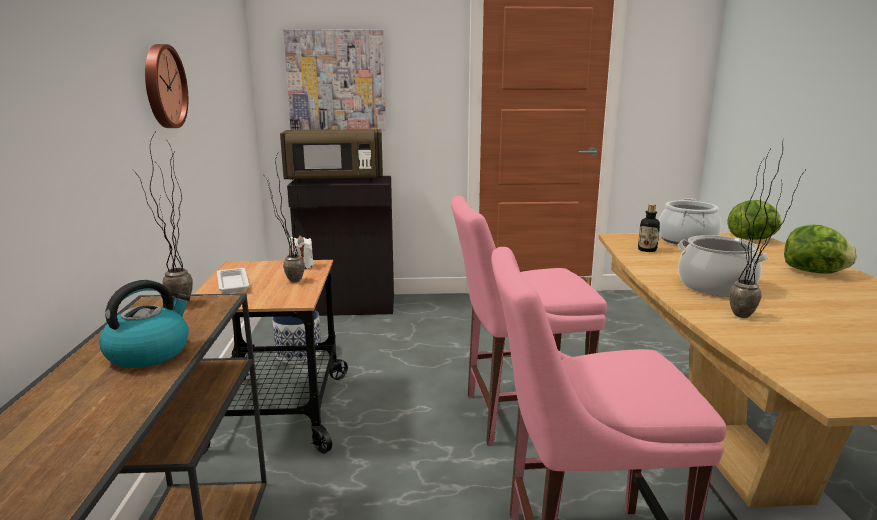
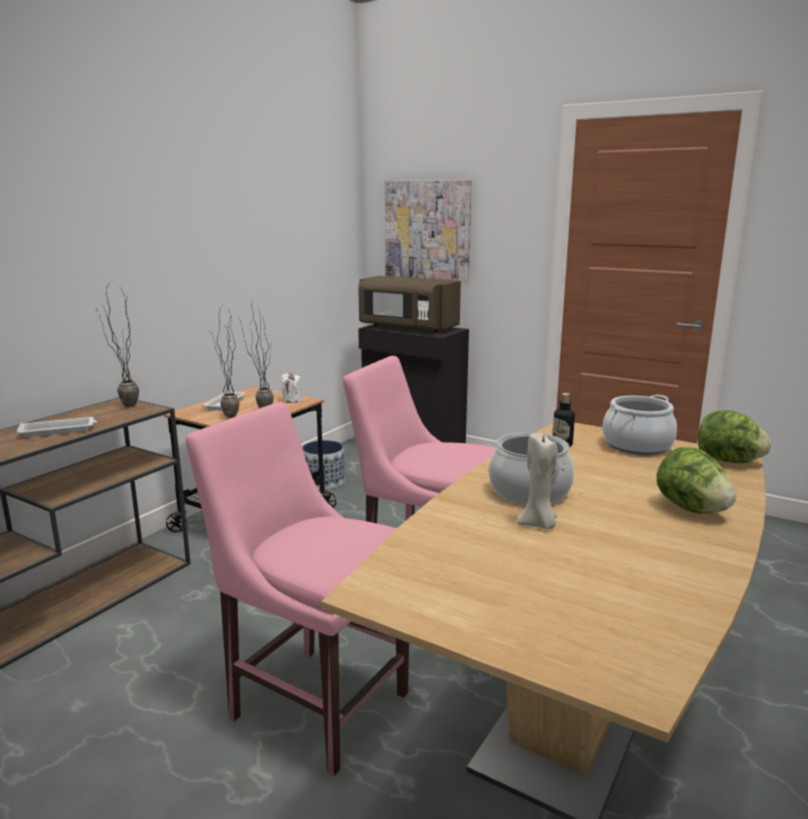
camera: 35 degrees right, 0 degrees up
(149, 352) = (59, 430): kettle -> white tray
(162, 86) = (193, 242): wall clock -> none
(749, 319) = (476, 524): potted plant -> potted plant (228, 418)
(779, 307) = (538, 524): none -> beige candle

